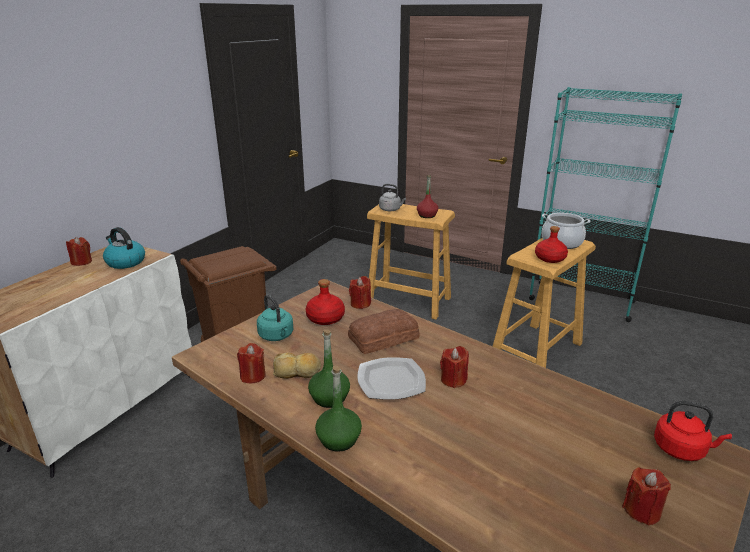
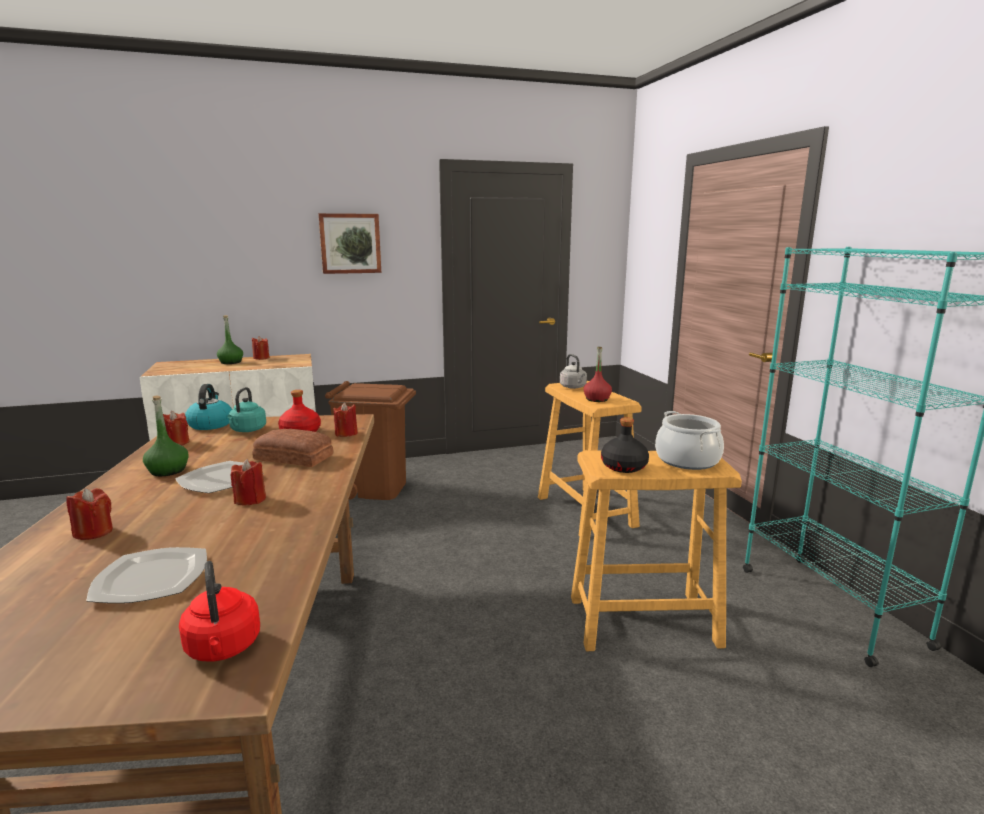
camera: 45 degrees right, 10 degrees down
(125, 262) = (277, 363): kettle -> kettle (210, 424)
(137, 106) = (350, 243): none -> picture
(297, 372) = (198, 451): bread -> none
(339, 439) = (106, 491): green bottle -> green bottle (231, 362)
(550, 258) = (623, 467): red bottle -> black bottle
(557, 454) = (150, 578): none -> plate
(641, 510) = (68, 649): red candle -> red candle (94, 532)

